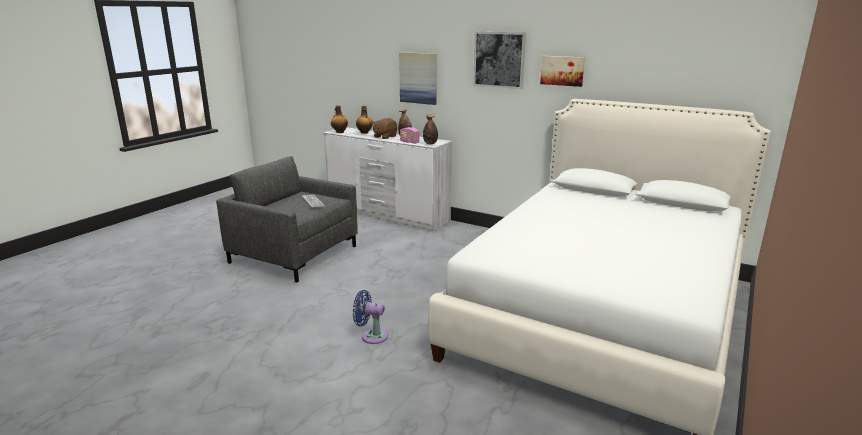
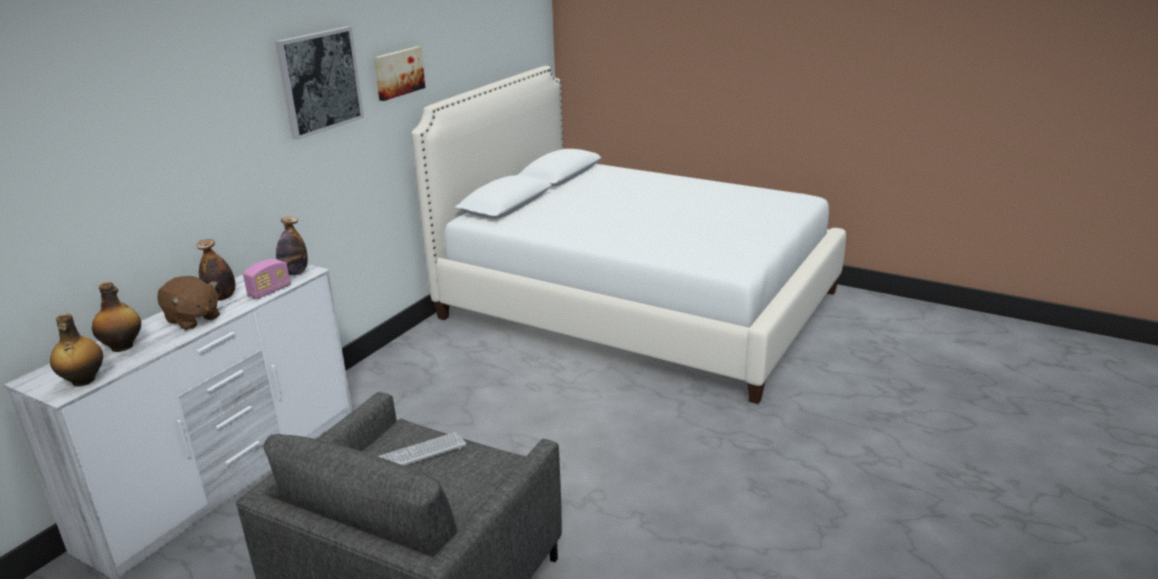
camera: 90 degrees left, 5 degrees up
(371, 336) = (718, 453): blue fan -> none
(418, 78) = (183, 167): picture -> none

